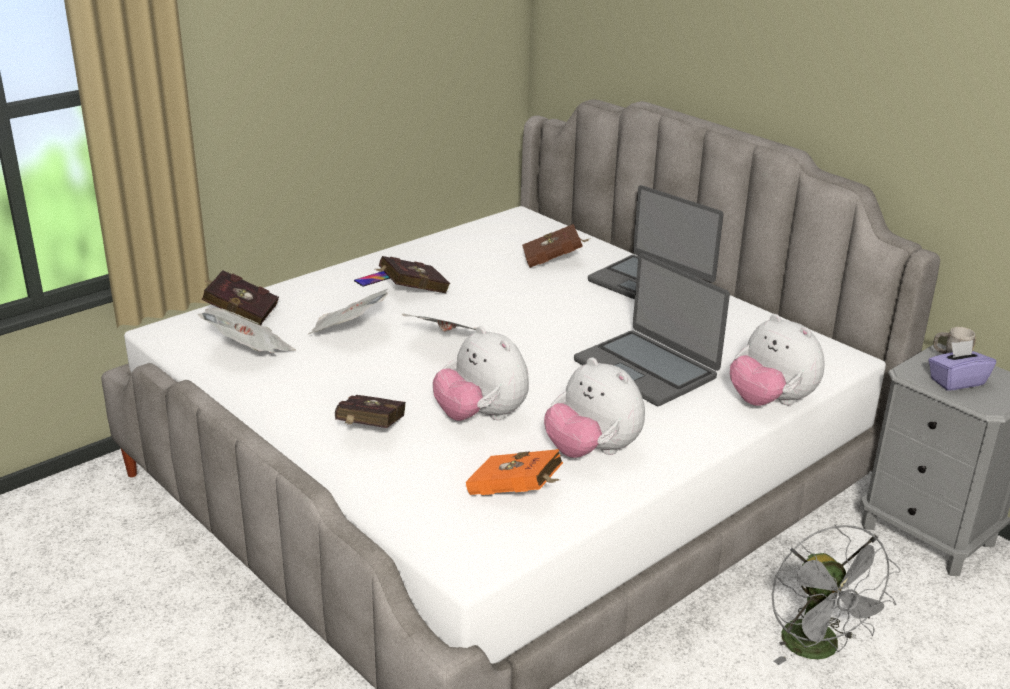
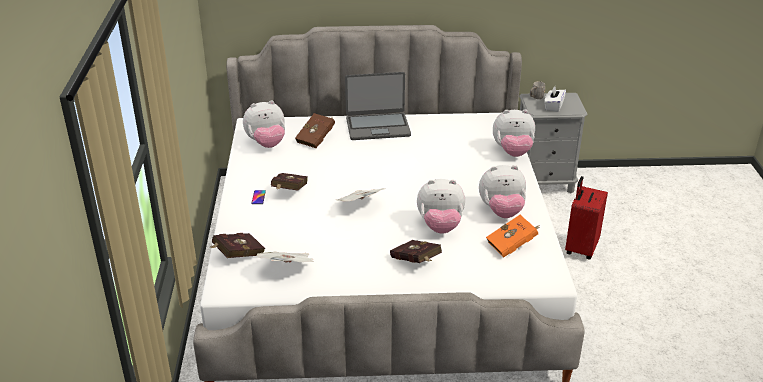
camera: 50 degrees left, 5 degrees up
(348, 331) = (307, 229): newspaper -> none
(492, 240) = (266, 144): none -> plush toy
(646, 369) = (451, 166): laptop -> none
(818, 649) = (580, 248): grey fan -> red suitcase
(956, 381) = (553, 106): purple tissue box -> white tissue box

